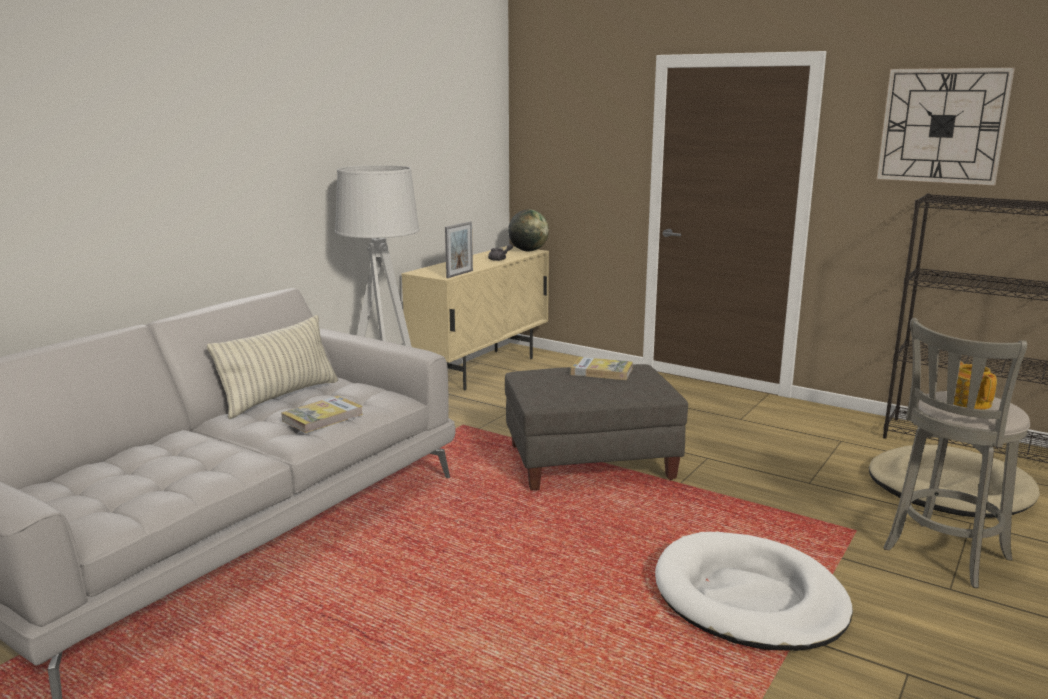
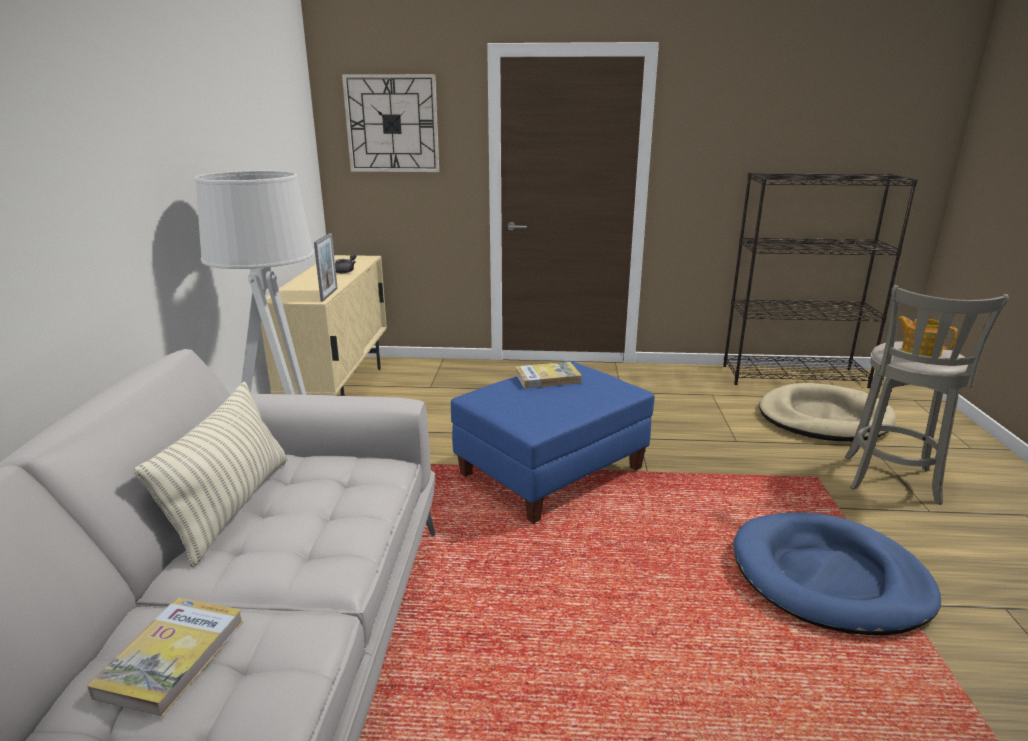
camera: 30 degrees left, 5 degrees up
(323, 417) = (331, 523): book -> book (172, 657)
(528, 251) = (360, 258): globe -> none
(590, 462) = (551, 472): grey ottoman -> blue ottoman
(748, 598) = (829, 578): white dog bed -> blue dog bed
(942, 126) = (759, 112): wall clock -> wall clock (392, 124)

